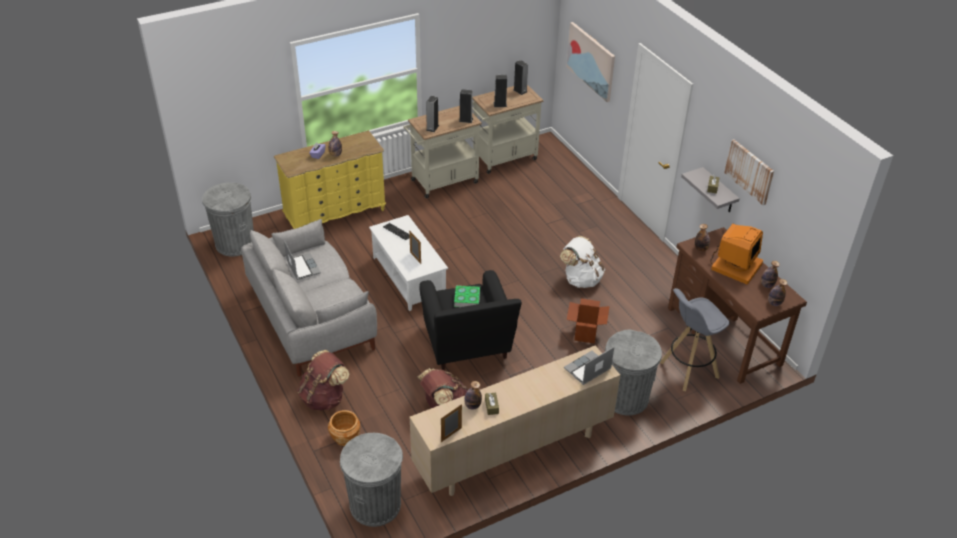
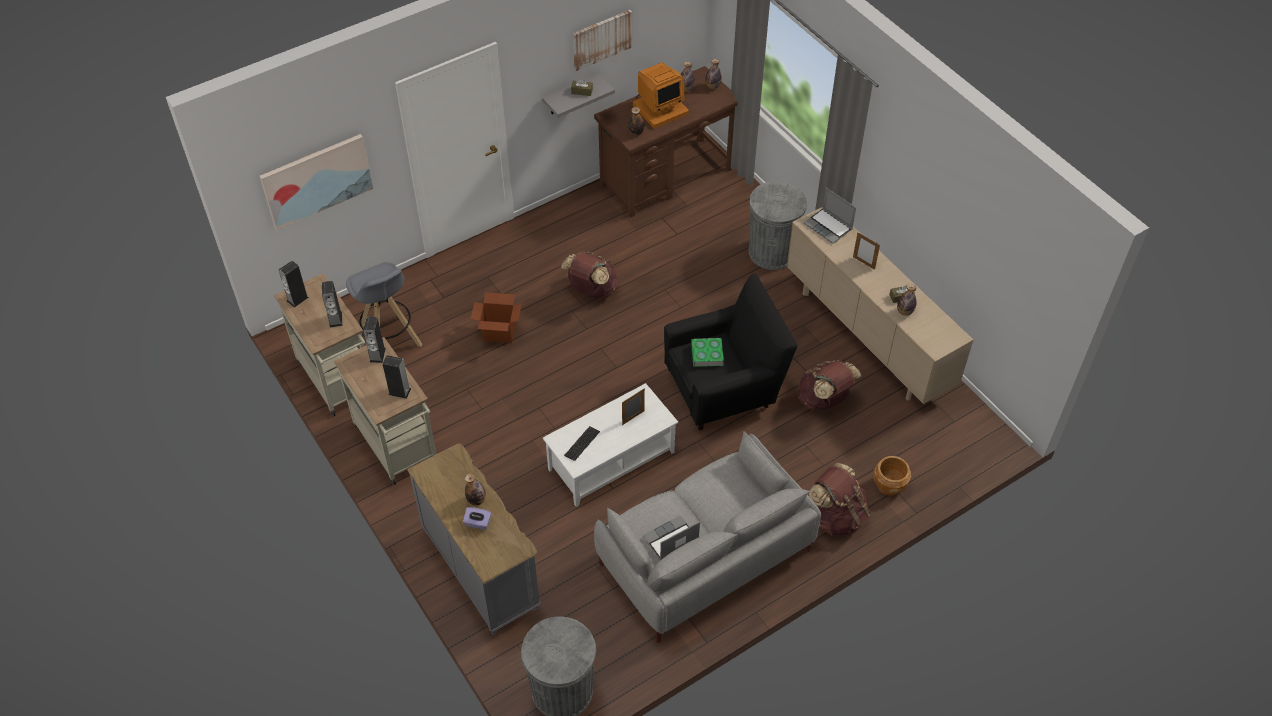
camera: 95 degrees left, 10 degrees up
(335, 214) = (481, 570): yellow dresser -> grey dresser
(375, 505) = (968, 444): grey trash can -> none
(451, 435) = (948, 325): picture frame -> picture frame (863, 263)
(581, 279) = (591, 290): white backpack -> brown backpack
(585, 333) = (682, 284): cardboard box -> cardboard box (498, 332)
(687, 370) = (722, 205): grey stool -> grey stool (390, 341)
(735, 266) = (660, 108): monitor -> monitor turned 120 degrees clockwise

